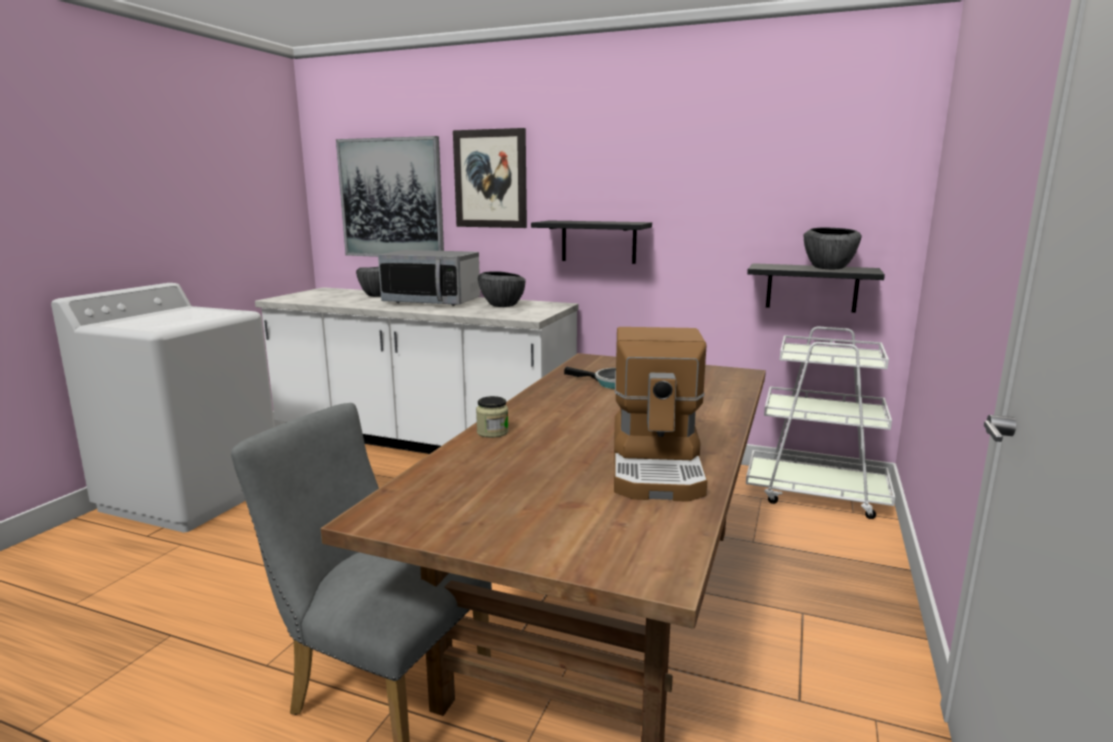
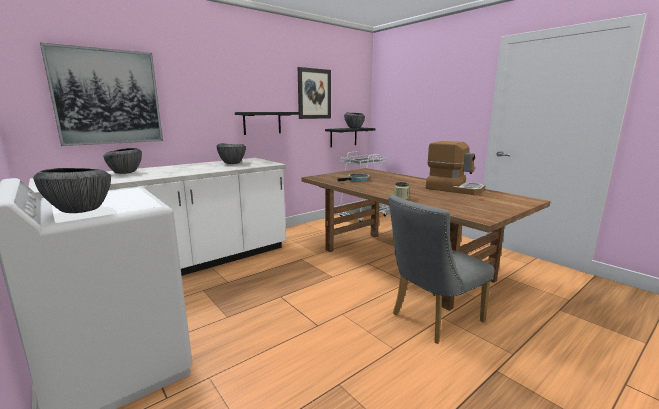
camera: 60 degrees left, 0 degrees up
(138, 320) = (81, 210): none -> bowl
(432, 301) = (184, 168): microwave -> none
(490, 179) = (194, 86): picture -> picture (314, 94)

